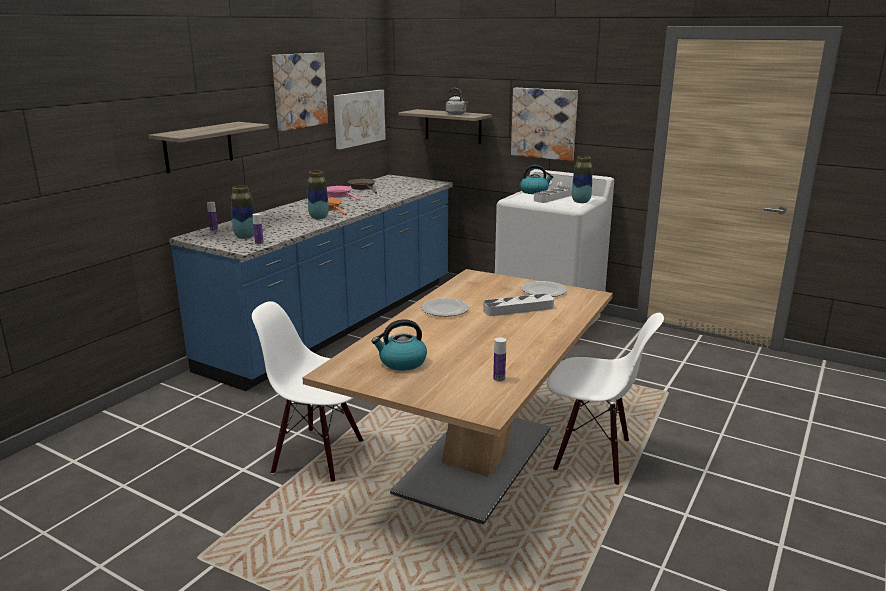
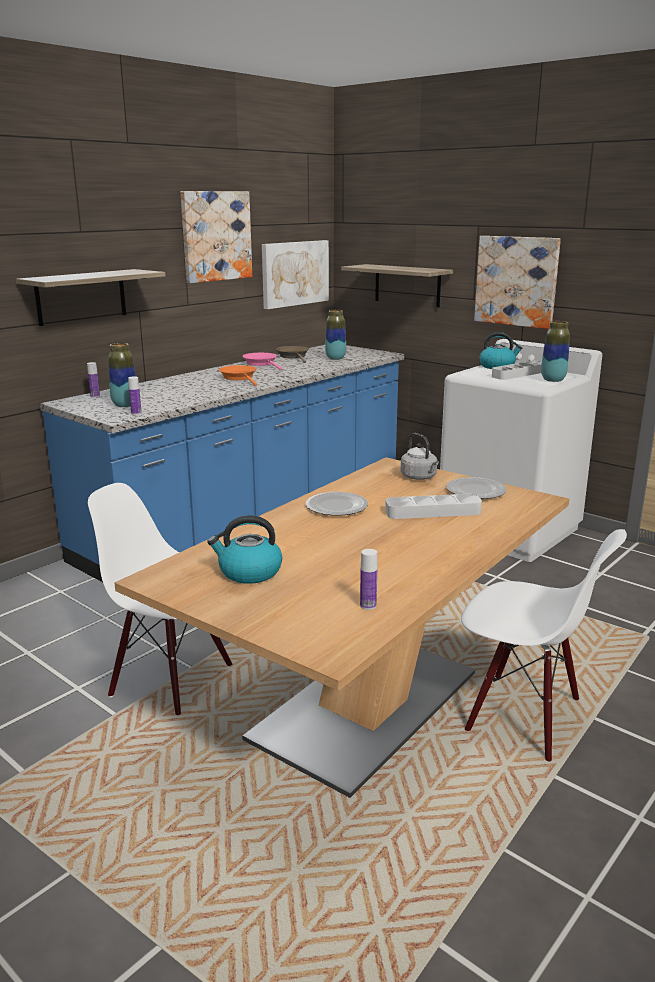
camera: 10 degrees right, 0 degrees up
(319, 217) = (223, 387): vase -> vase (335, 358)
(457, 114) = (409, 269): grey kettle -> grey kettle (420, 477)

